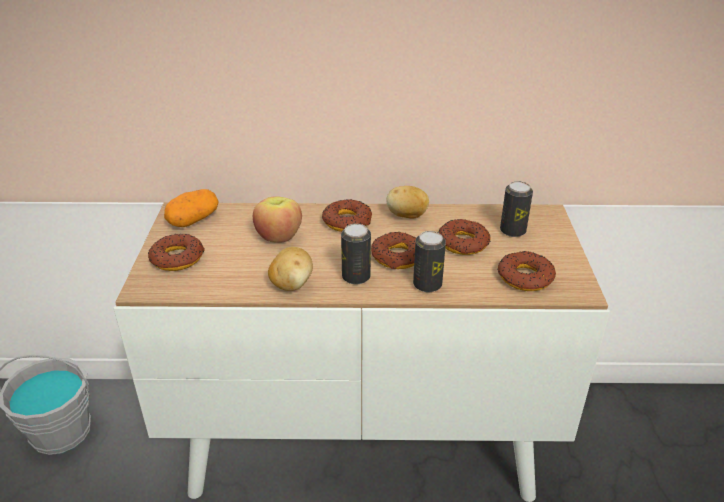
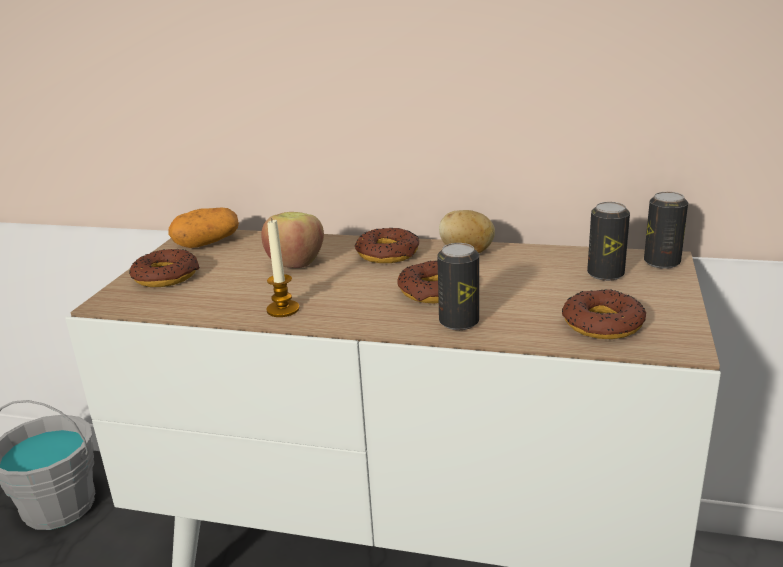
camera: 15 degrees right, 10 degrees down
(291, 284) = (283, 309): potato -> candle
(356, 277) = (368, 308): can -> can (662, 262)
(463, 243) = (529, 283): donut -> none

